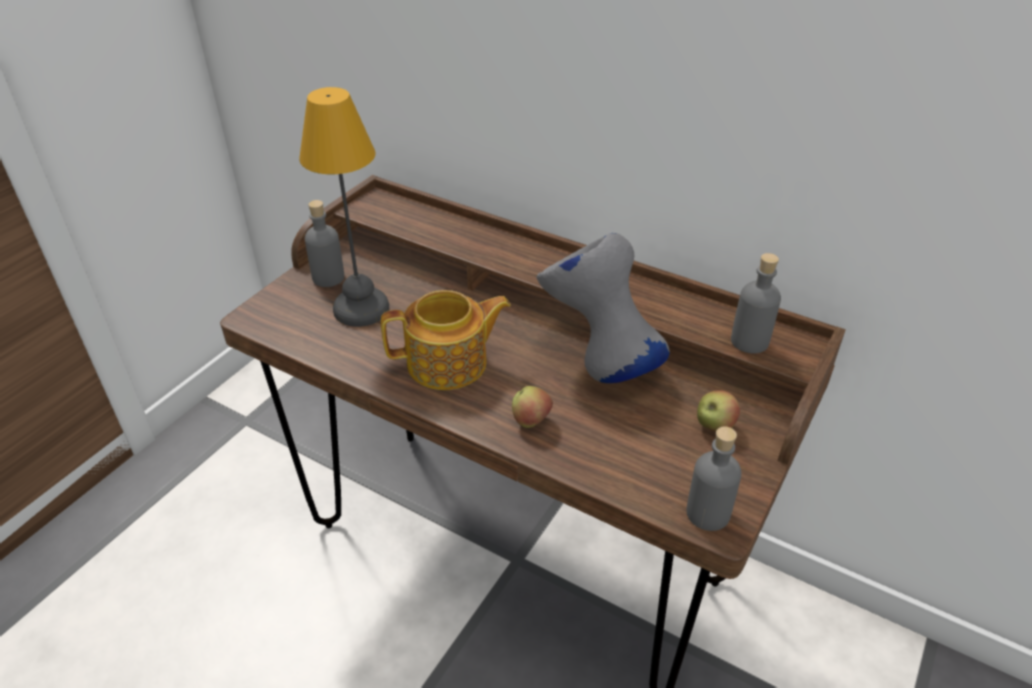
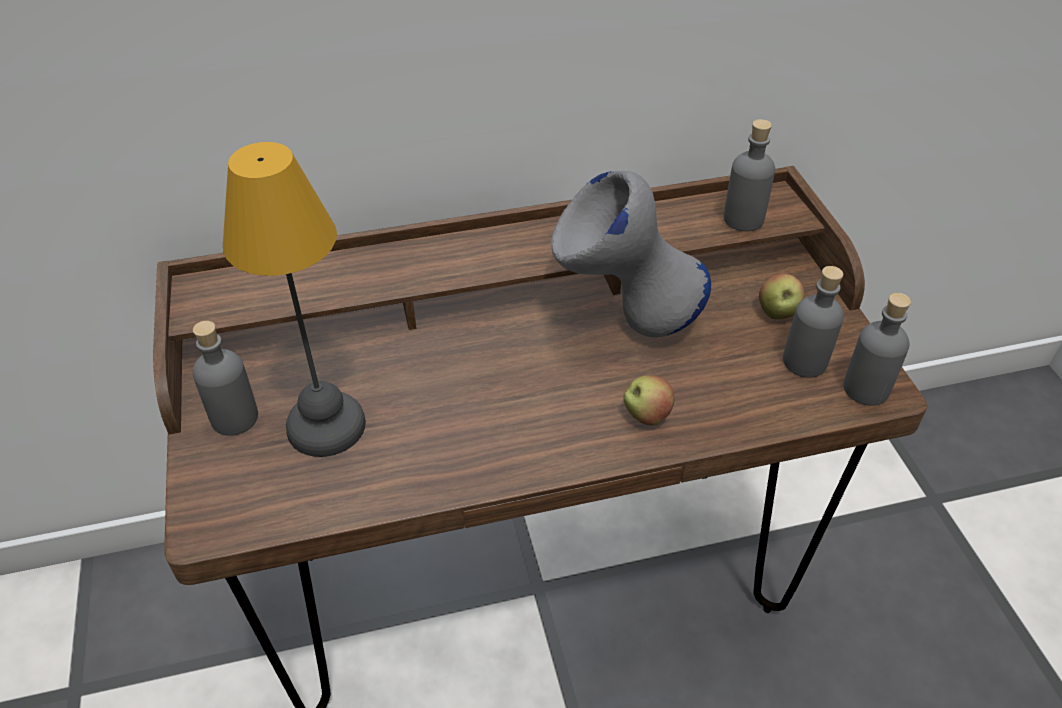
camera: 45 degrees left, 5 degrees up
(449, 363) = (500, 417): teapot -> none
(687, 466) = (804, 361): none -> grey bottle

